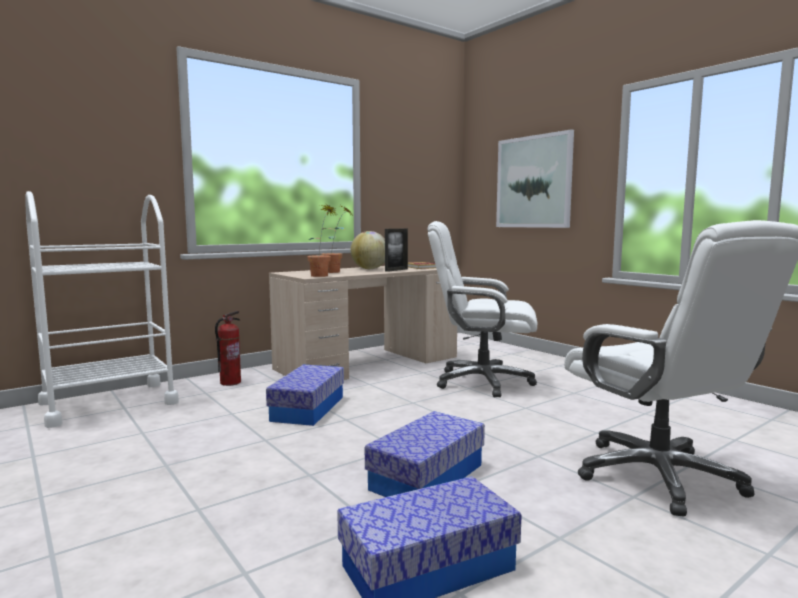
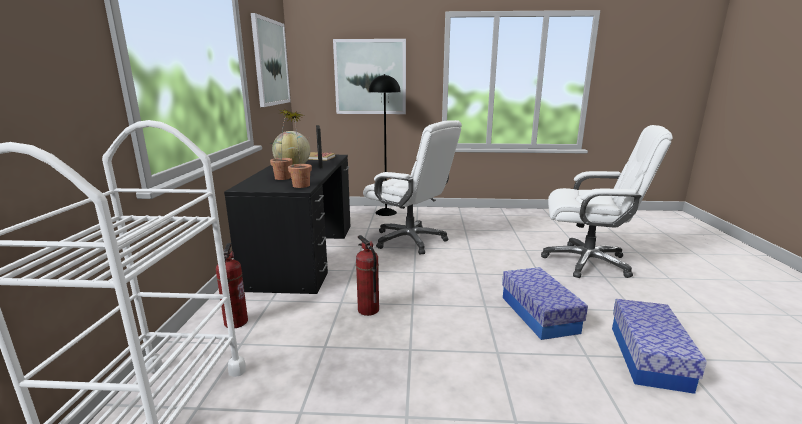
camera: 50 degrees left, 10 degrees up
(308, 408) = (368, 310): storage box -> fire extinguisher
(369, 363) = (305, 253): beige desk -> black desk
(418, 170) = (271, 63): none -> picture
(482, 382) = (410, 240): white office chair -> white office chair turned 105 degrees counterclockwise
(525, 356) = (386, 212): none -> black floor lamp

